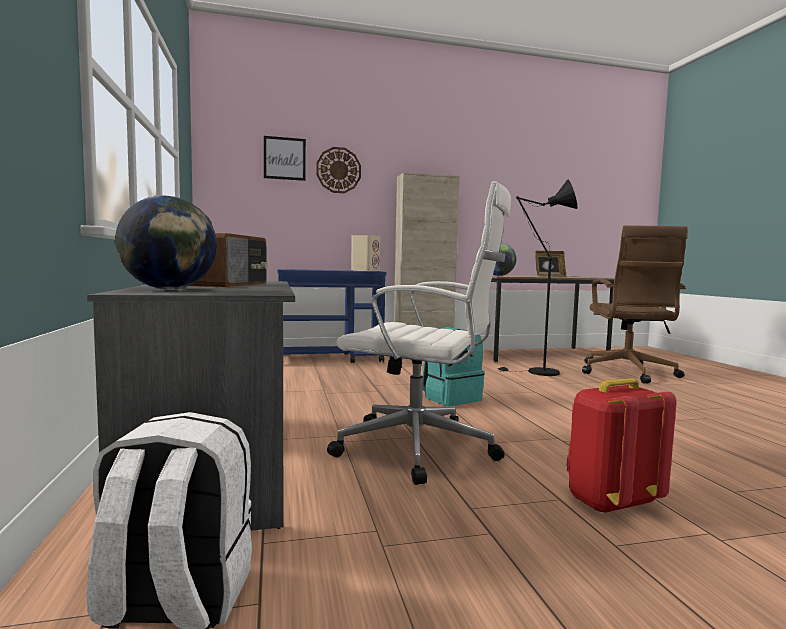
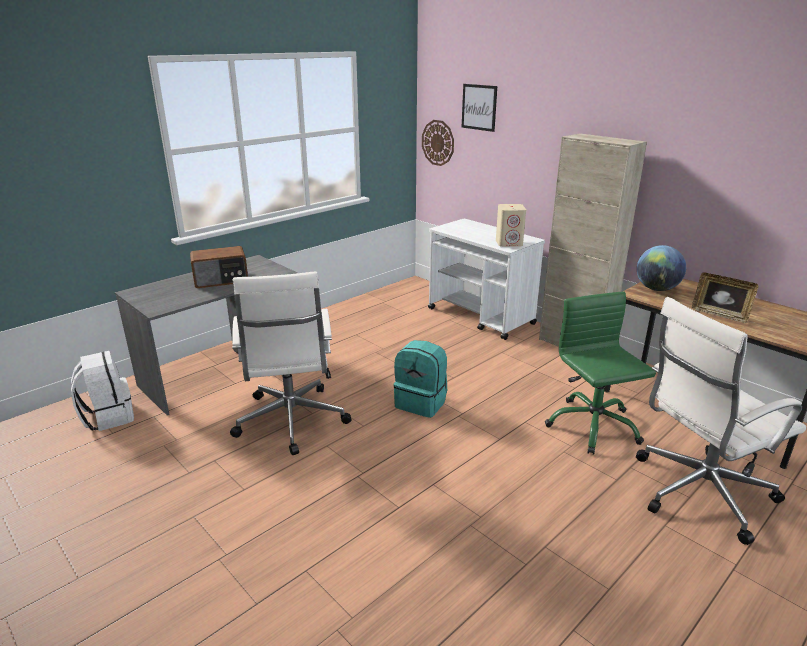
camera: 60 degrees right, 20 degrees up
(169, 290) = (156, 290): globe -> none
(330, 358) = (481, 316): blue cart -> white cart
(338, 170) = (524, 121): wall clock -> wall clock (438, 143)
(537, 372) = (592, 426): black floor lamp -> green office chair
(610, 502) = (250, 510): red backpack -> none
(627, 373) = (698, 492): brown office chair -> white office chair

